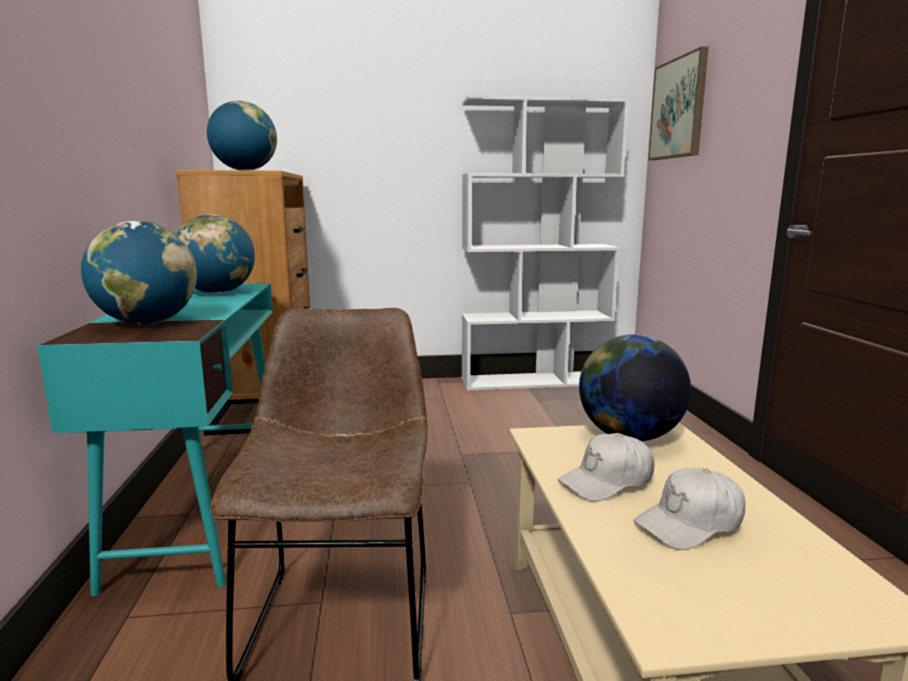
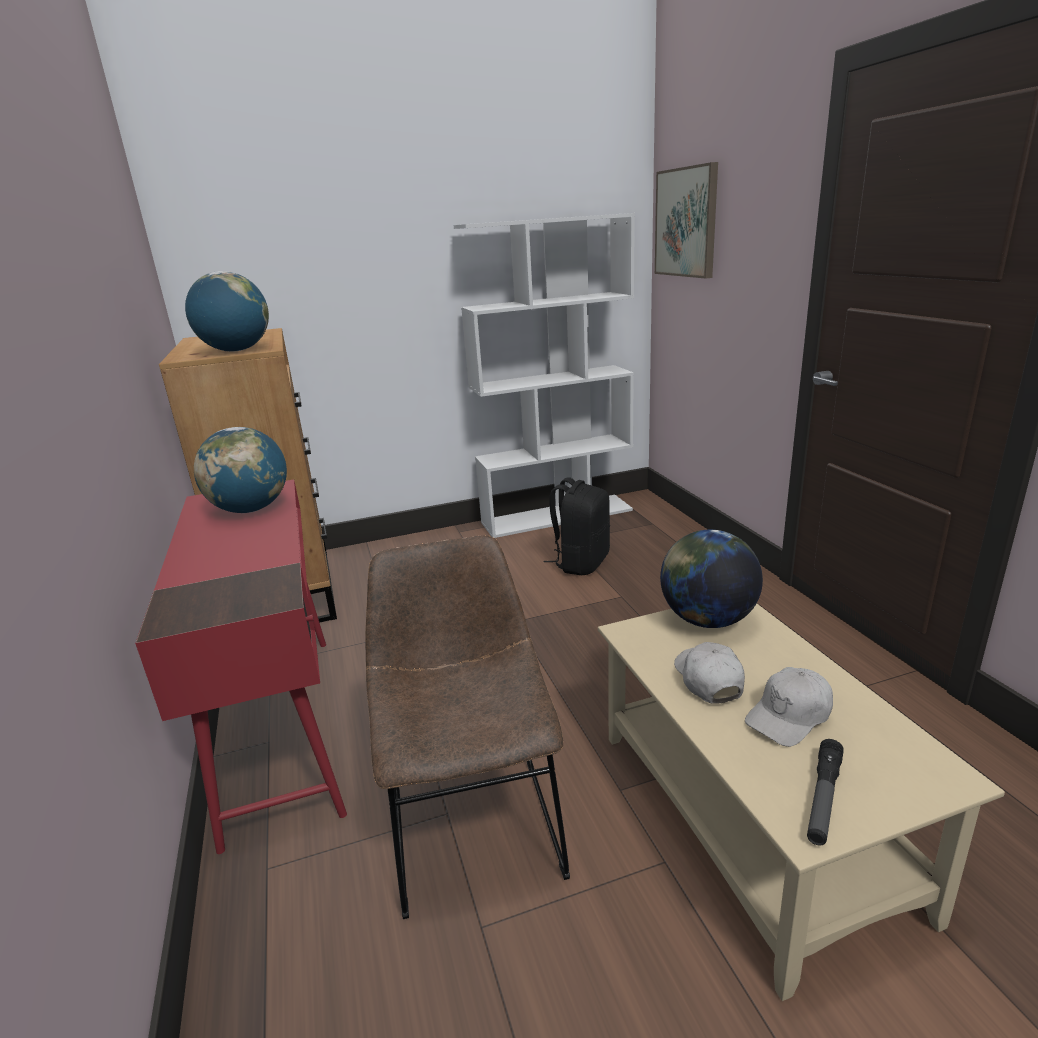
camera: 10 degrees left, 10 degrees up
(147, 323) = (221, 582): globe -> none
(206, 504) = (281, 727): turquoise desk -> red desk
(544, 418) = (581, 563): none -> black backpack
(607, 482) = (708, 680): white cap -> white cap turned 120 degrees clockwise
(703, 603) = (823, 798): none -> flashlight

